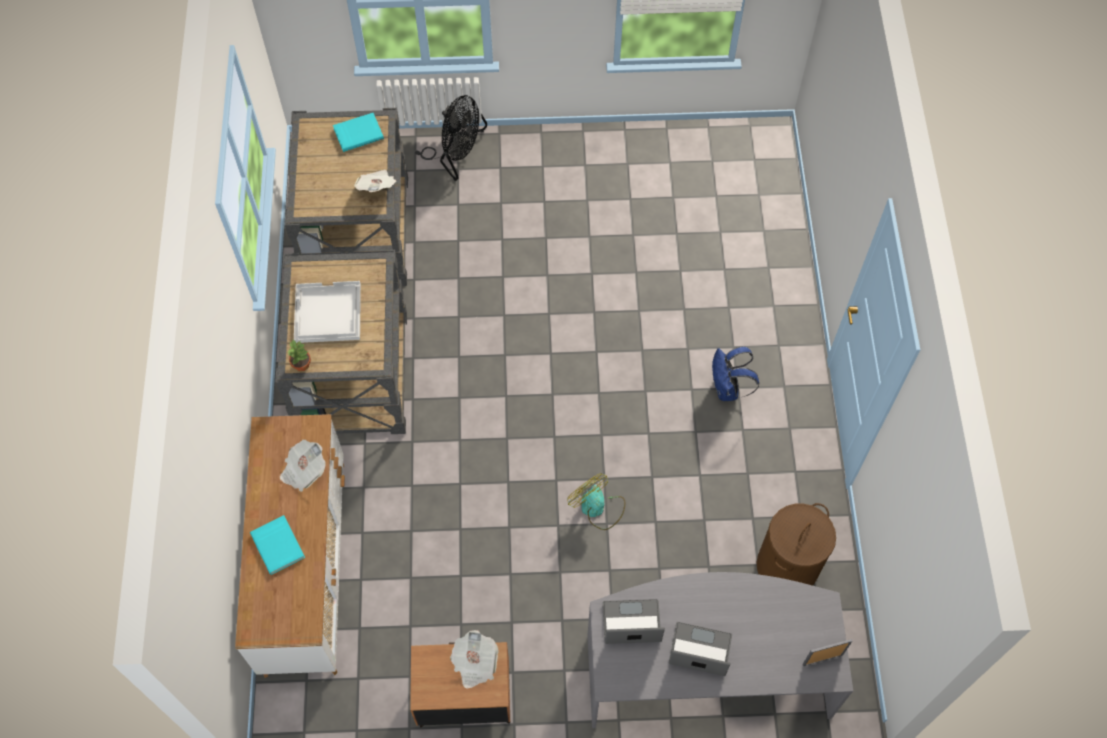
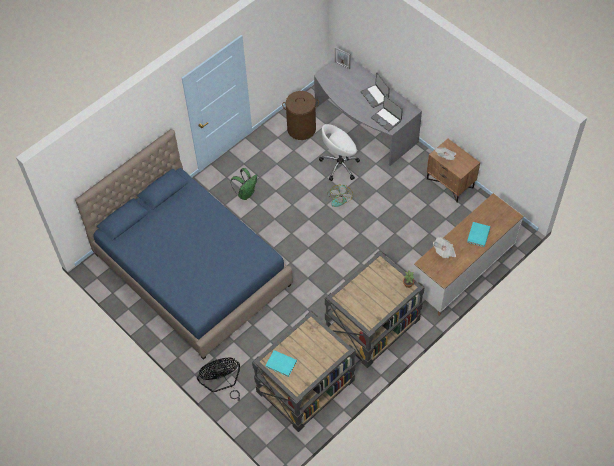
camera: 130 degrees left, 5 degrees down
(327, 313) = (378, 296): white tray -> none
(377, 187) = (301, 331): newspaper -> none
(658, 233) = (192, 269): none -> blue bed
(660, 559) = (338, 165): none -> white office chair
(727, 389) = (246, 193): blue backpack -> green backpack

